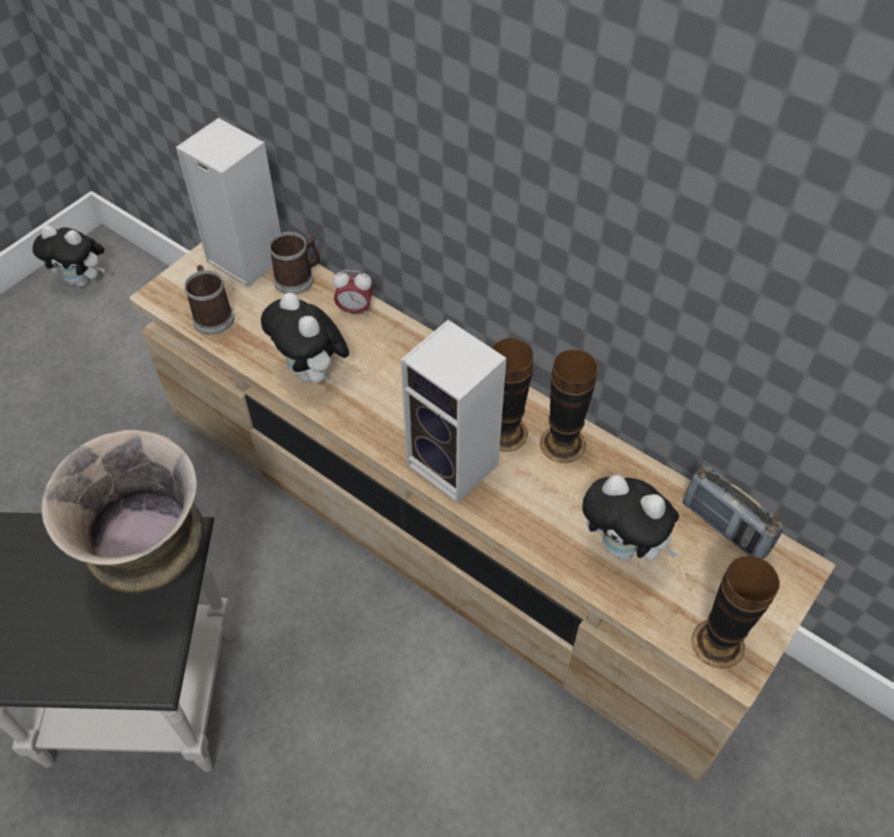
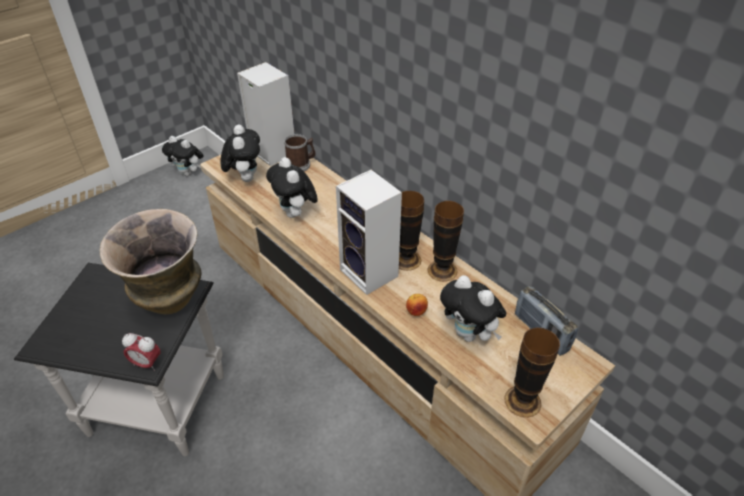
camera: 10 degrees right, 10 degrees down
(212, 315) = (245, 178): mug -> plush toy
(355, 310) = (330, 184): alarm clock -> alarm clock (147, 363)
(538, 521) = (416, 311): none -> apple

